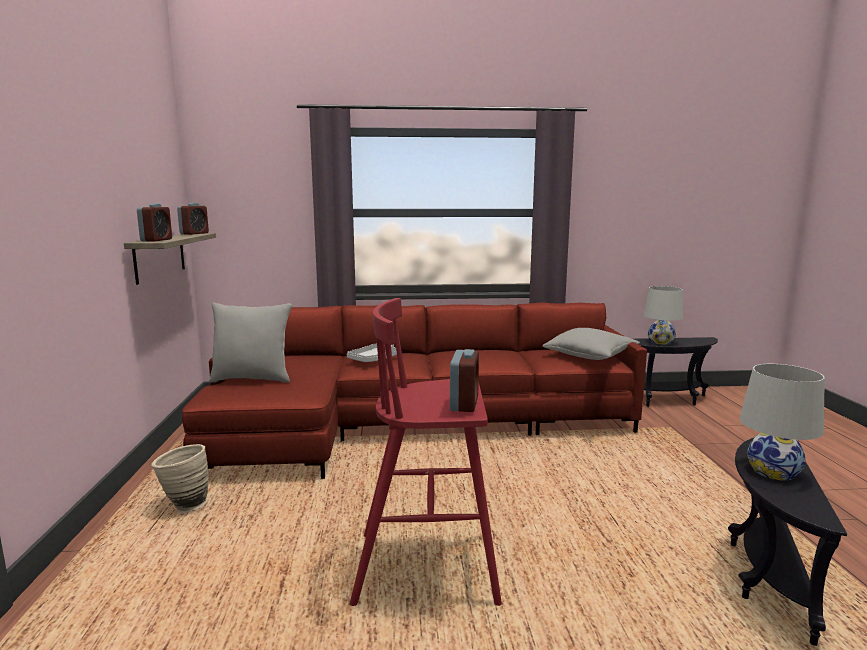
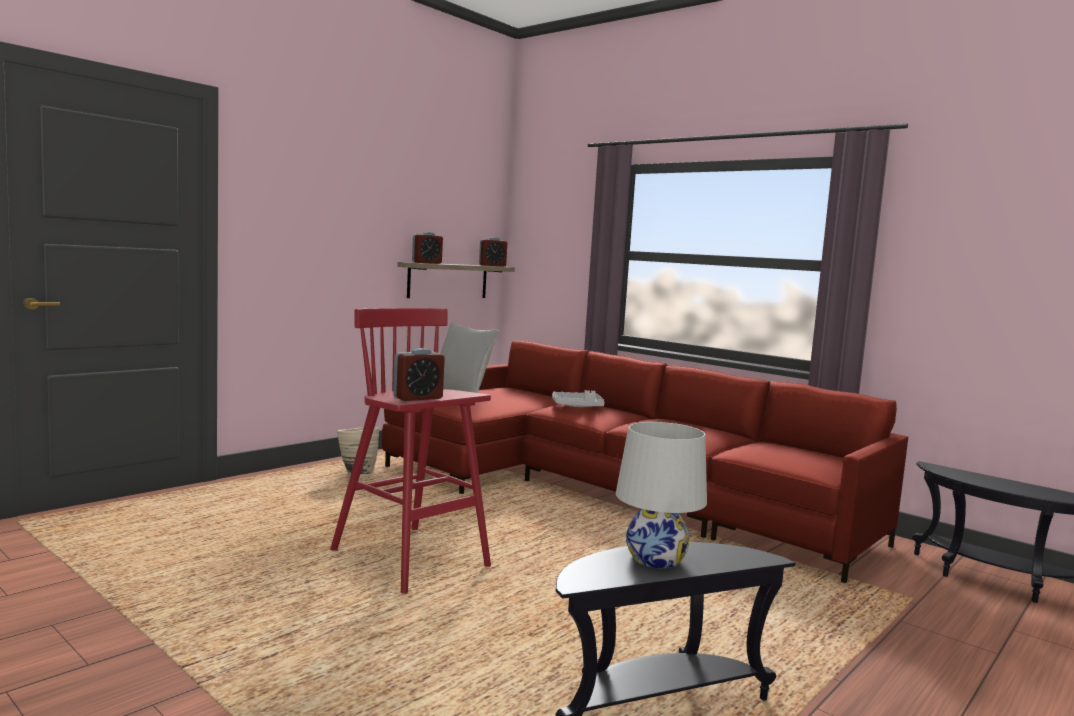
camera: 45 degrees right, 5 degrees down
(590, 355) = (812, 459): grey pillow -> none
(660, 342) = (984, 480): white table lamp -> none

